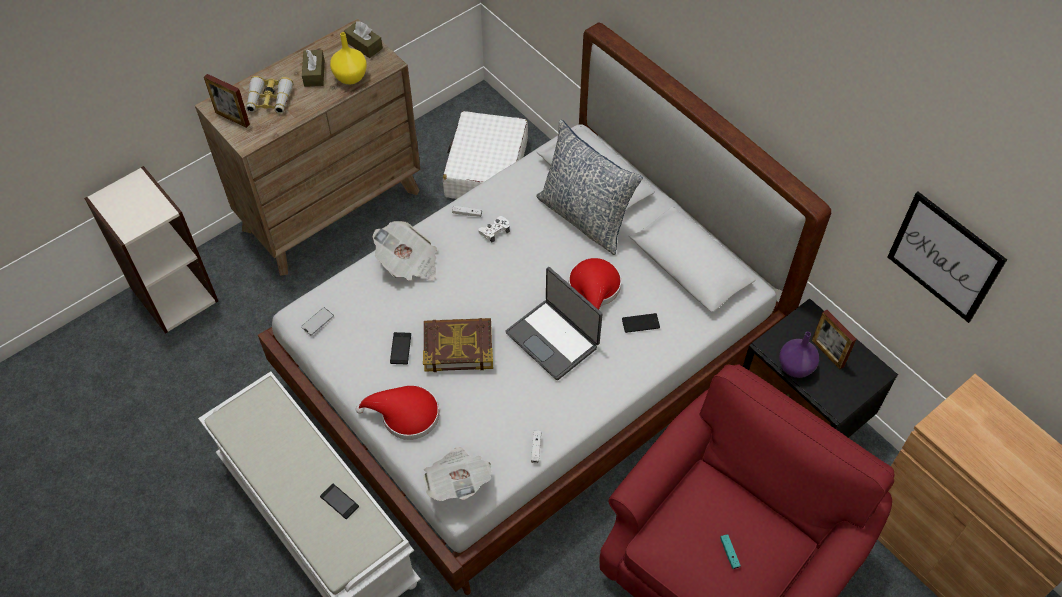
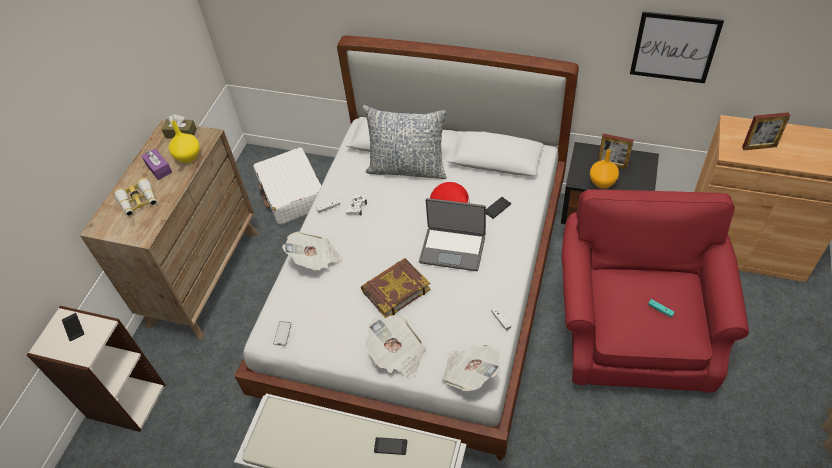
camera: 30 degrees left, 5 degrees down
(232, 118) = (118, 228): picture frame -> picture frame (759, 147)
(314, 73) = (159, 168): brown tissue box -> purple tissue box
(400, 348) = (357, 315): phone -> phone (73, 327)
(405, 415) = (397, 355): red hat -> newspaper
(794, 367) = (601, 182): purple vase -> orange vase

